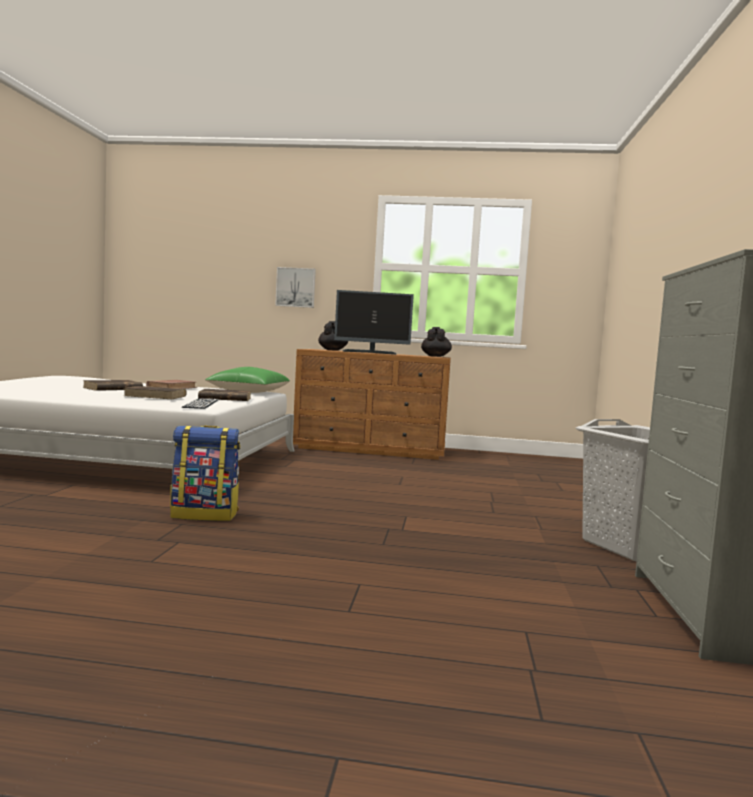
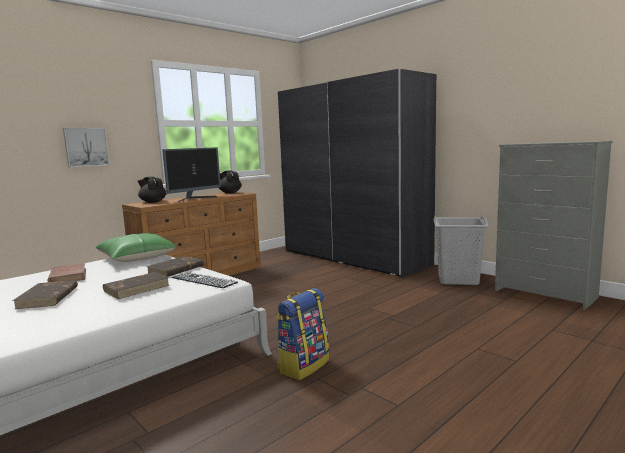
camera: 50 degrees left, 5 degrees up
(577, 485) = (353, 257): none -> grey wardrobe

